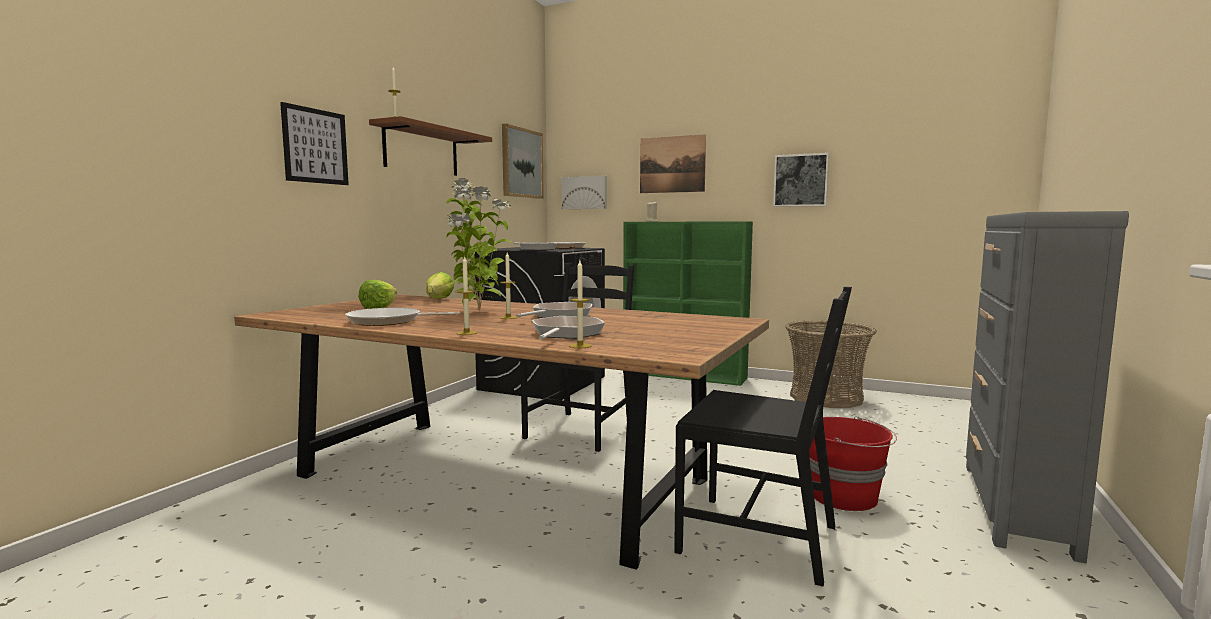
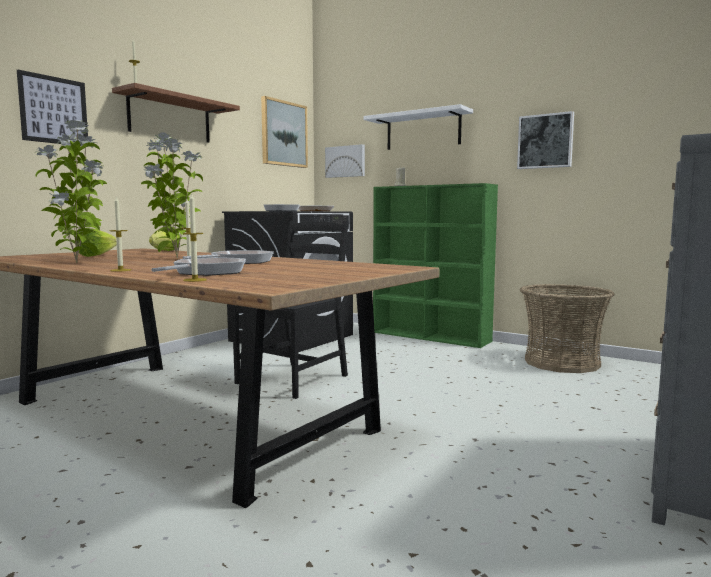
camera: 10 degrees right, 0 degrees up
(389, 321) = (78, 262): frying pan -> potted plant
(672, 164) = (423, 131): picture -> white shelf
(760, 538) = (392, 489): black chair -> none
(845, 496) = (513, 457): red bucket -> none

